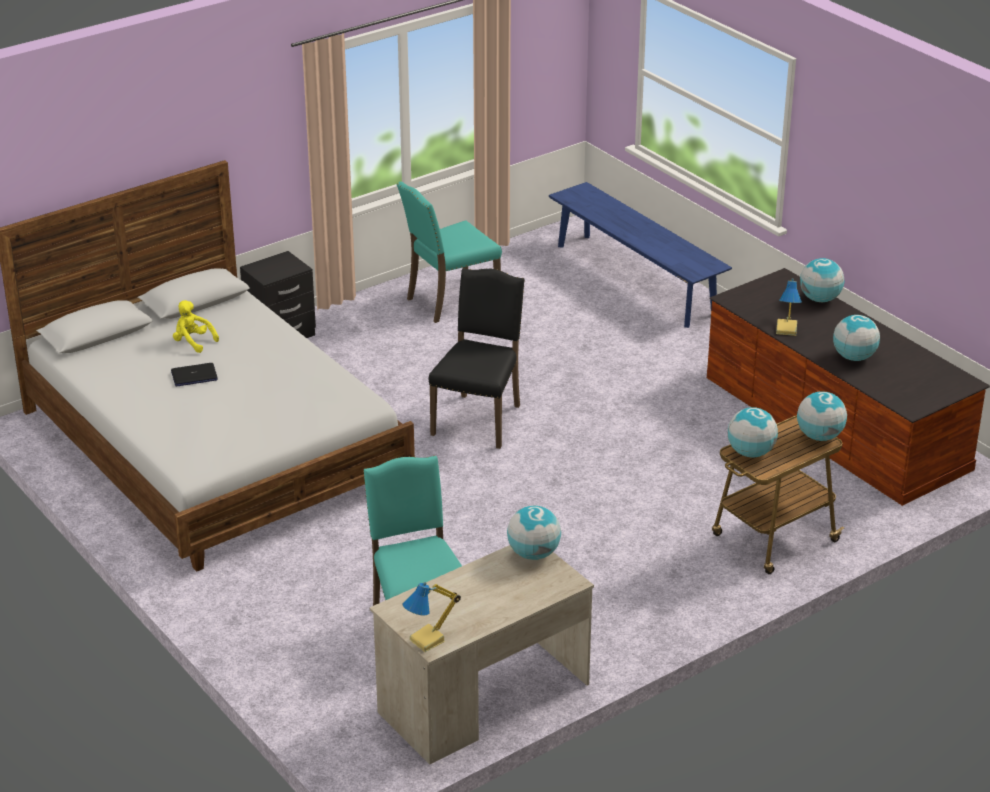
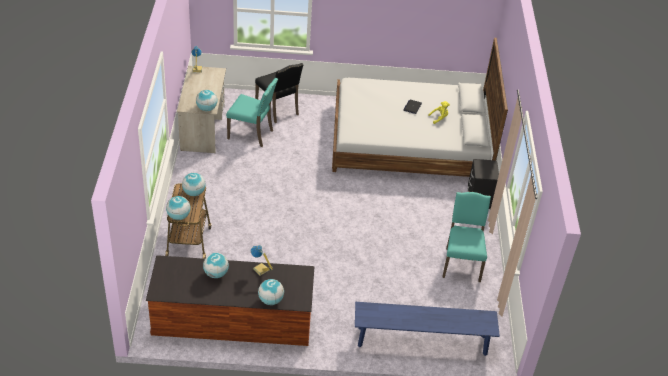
camera: 125 degrees right, 10 degrees up
(479, 419) = (355, 215): black chair -> black chair (278, 109)

